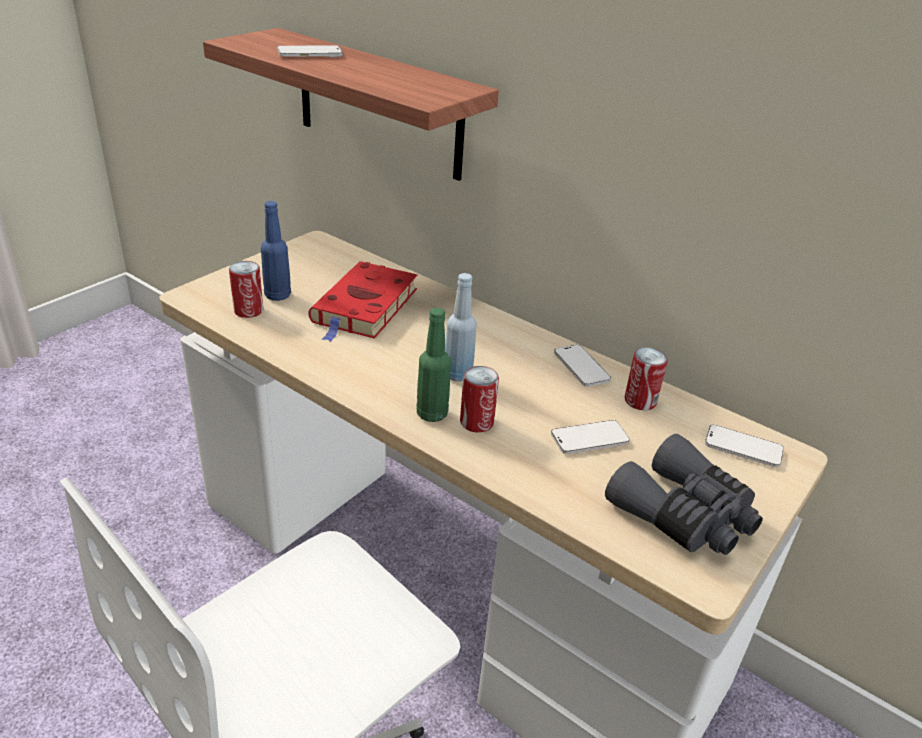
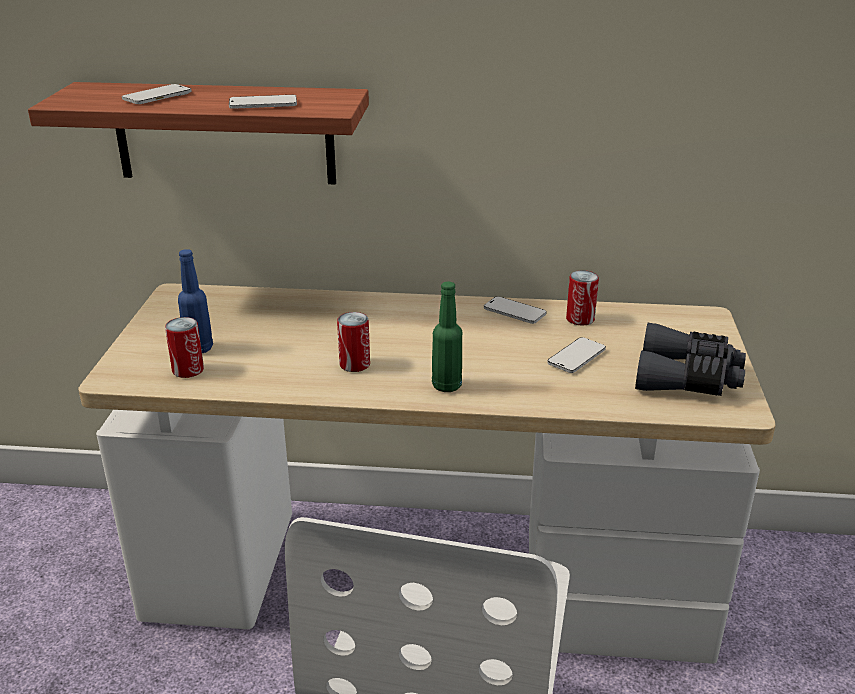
camera: 30 degrees left, 5 degrees down
(364, 307) = (291, 330): red book -> none
(458, 374) = (431, 351): blue bottle -> none
(476, 422) = (486, 378): can -> can (354, 364)
(743, 448) = (675, 323): phone -> phone (263, 104)

